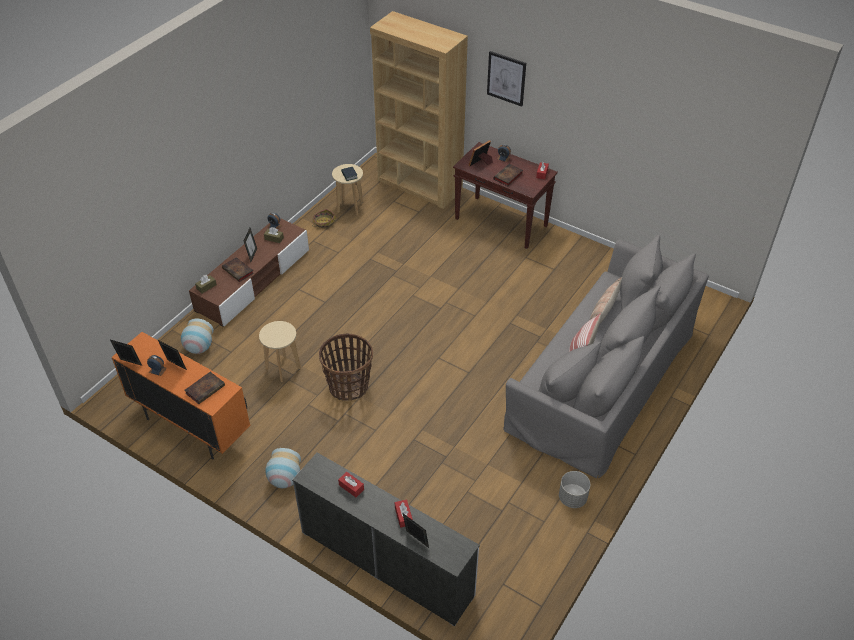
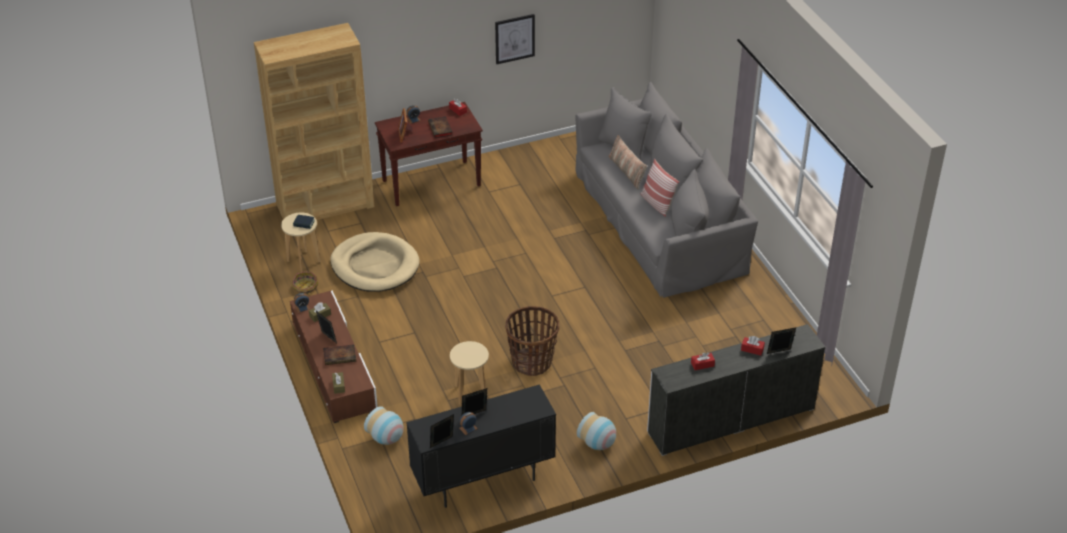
camera: 55 degrees left, 5 degrees down
(191, 427) = (483, 480): orange cabinet -> black cabinet
(205, 389) = (520, 406): book -> none
(379, 243) = (375, 266): none -> beige dog bed
(506, 78) = (394, 42): picture -> picture (514, 38)
(572, 498) = (756, 295): grey planter -> none

